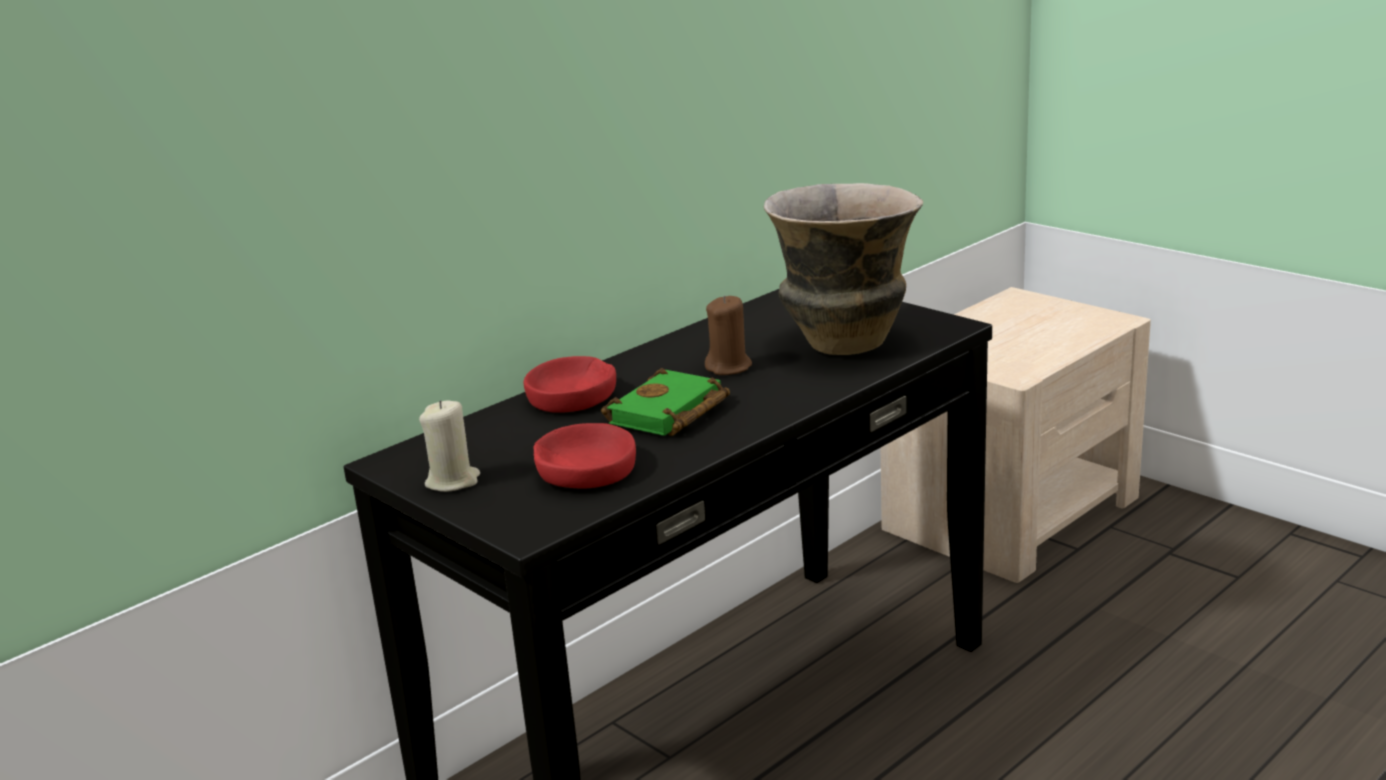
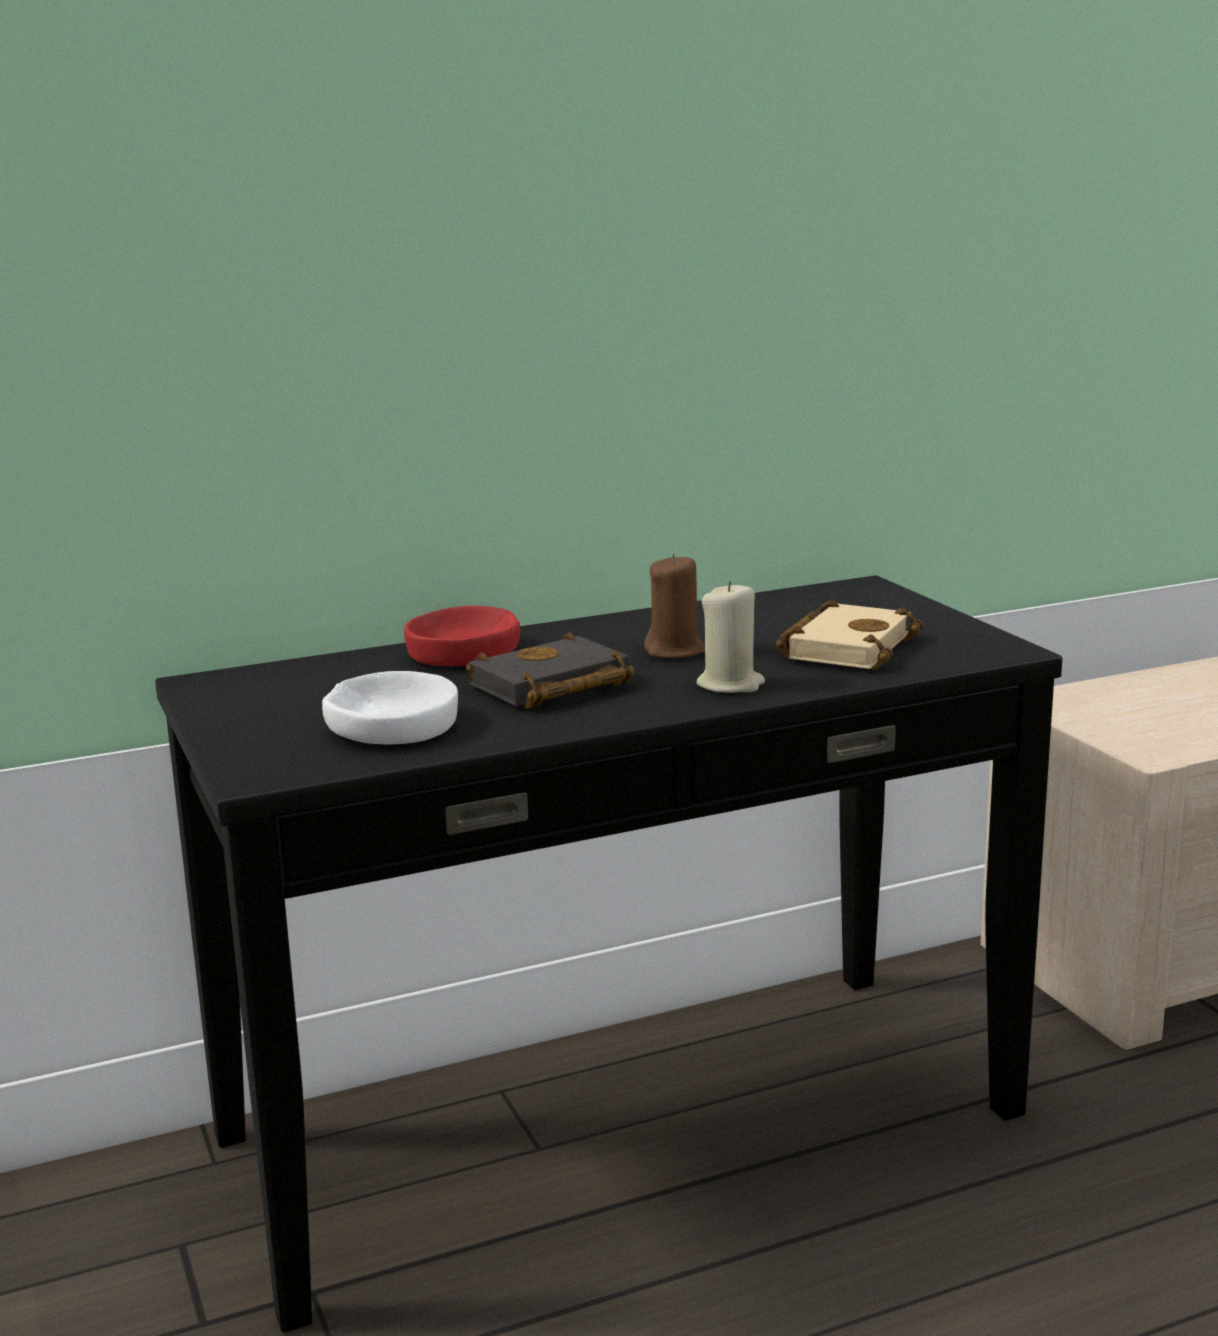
camera: 20 degrees right, 5 degrees down
(453, 481) = (242, 712): beige candle -> beige candle (730, 685)
(586, 470) = (392, 726): red bowl -> white bowl
(669, 414) = (550, 687): green book -> black book
(844, 342) = (845, 647): vase -> beige book

